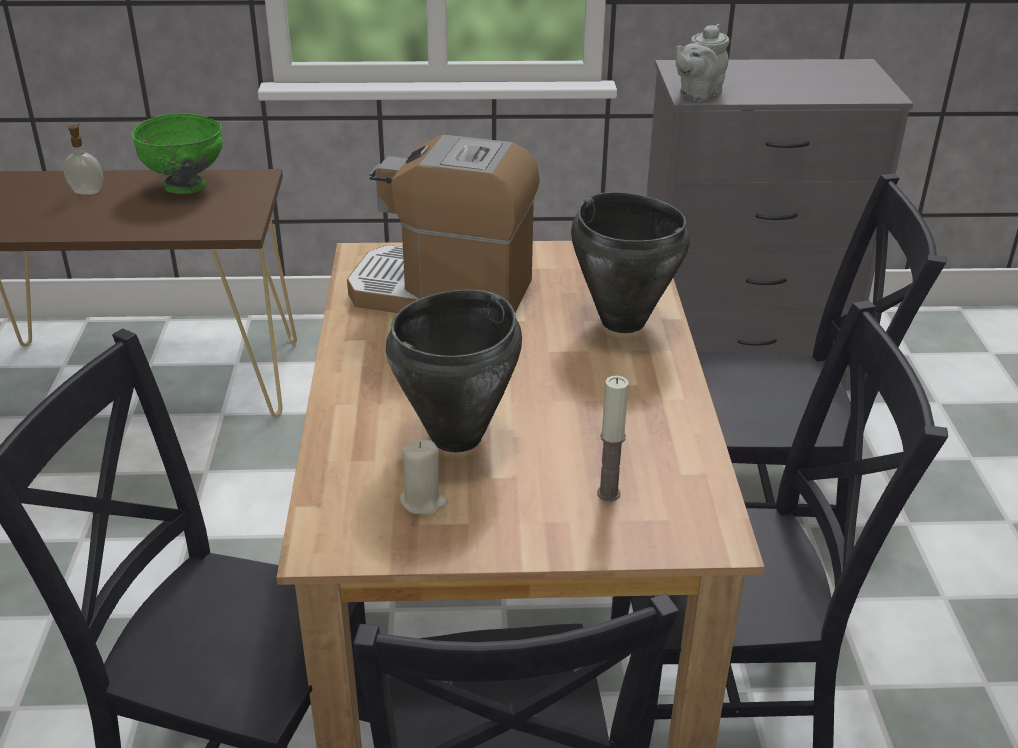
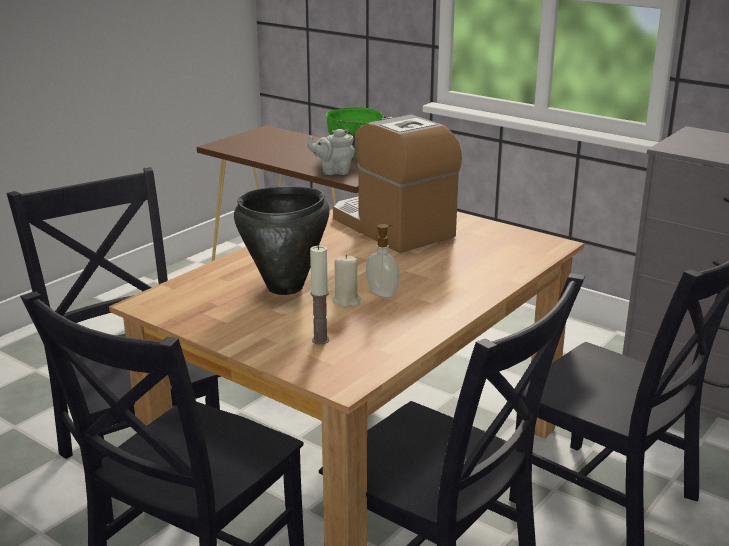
camera: 40 degrees right, 10 degrees down
(87, 191) = (303, 145): soap dispenser -> soap dispenser (383, 293)
(423, 501) = (221, 305): beige candle -> beige candle (347, 301)
(623, 321) = (478, 272): black cooking pot -> none
(697, 94) = (677, 147): grey teapot -> grey teapot (333, 171)

